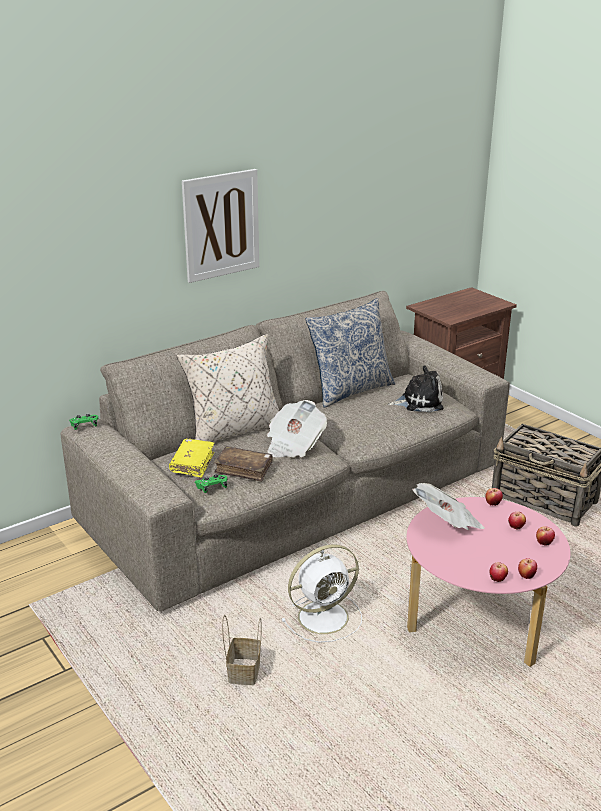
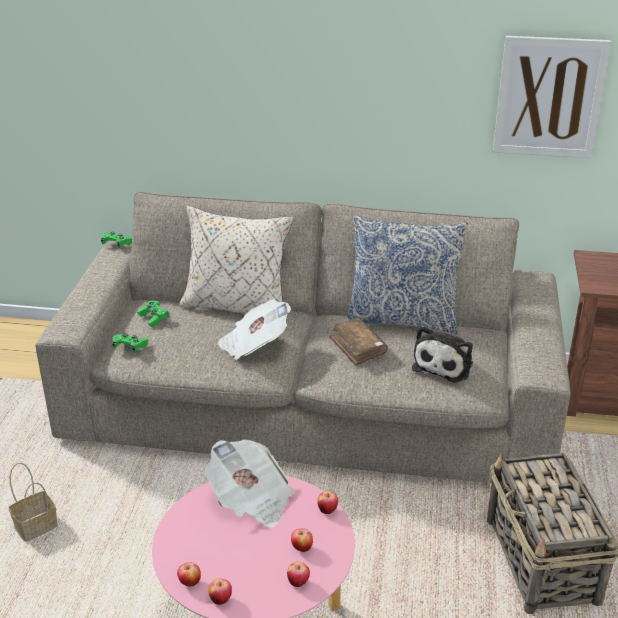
camera: 45 degrees right, 5 degrees up
(192, 463) = (153, 318): yellow book -> green game controller
(221, 225) = (302, 83): picture -> picture (549, 97)
(244, 469) = (179, 344): brown book -> brown book (357, 347)
(325, 616) = (156, 527): white fan -> none
(419, 402) = (444, 365): plush toy -> plush toy turned 75 degrees clockwise

